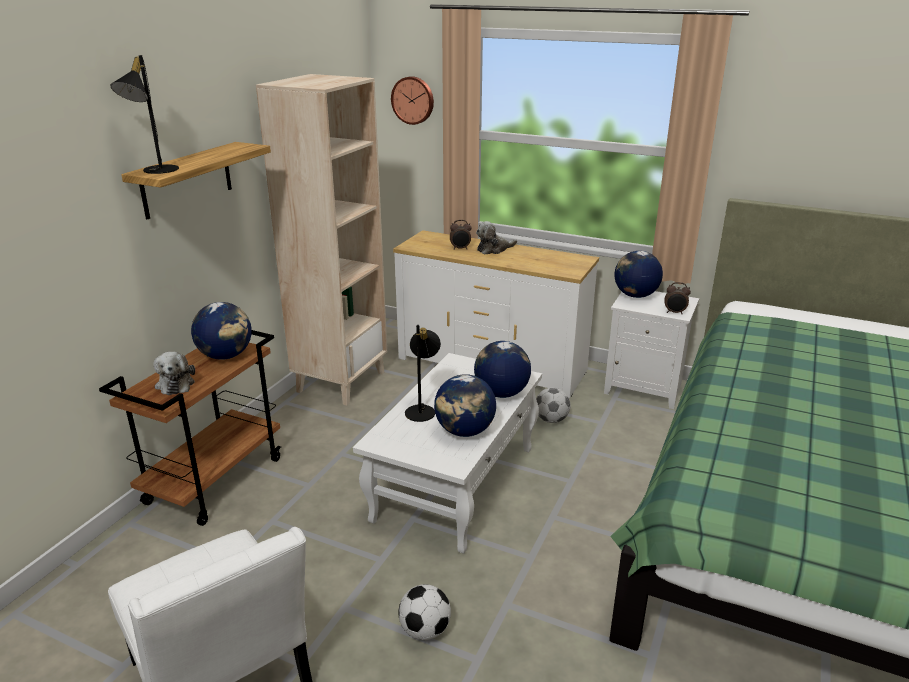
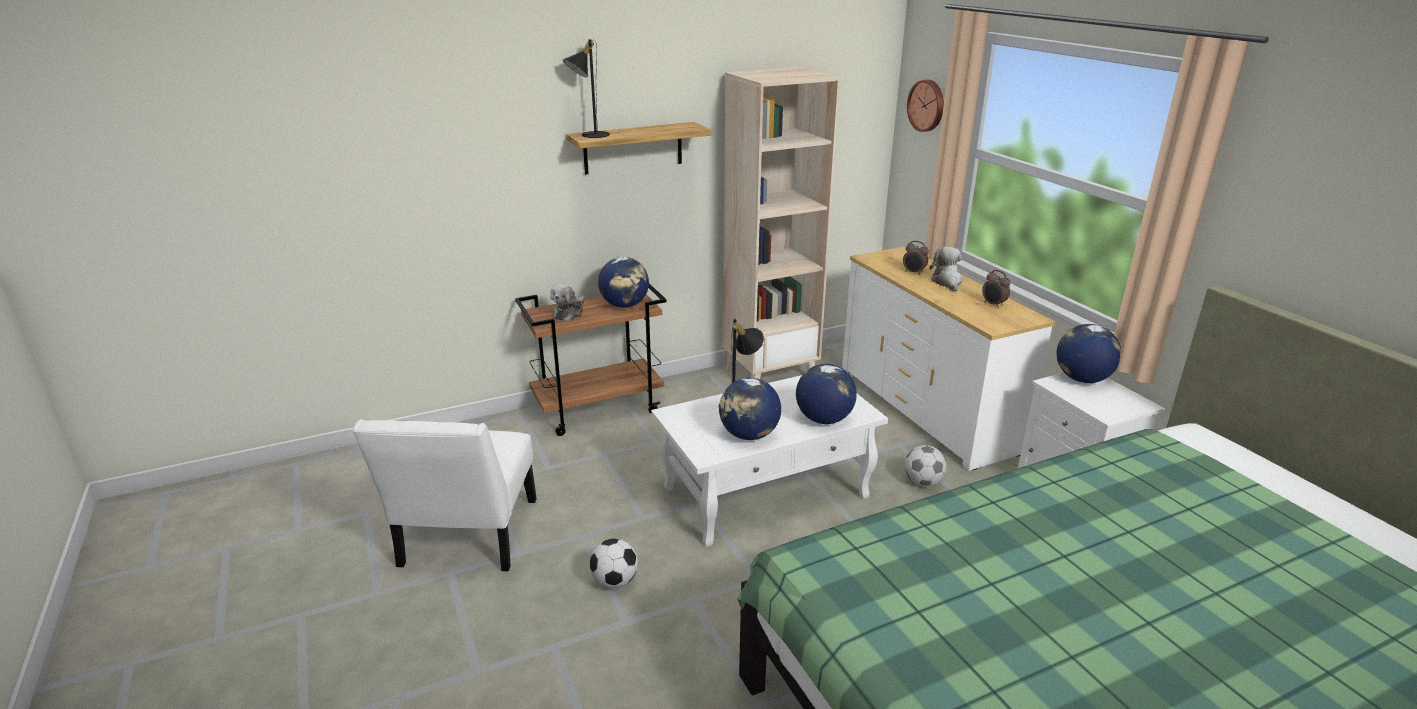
camera: 40 degrees right, 0 degrees up
(494, 249) = (947, 282): plush toy -> plush toy turned 75 degrees clockwise
(675, 312) = (1103, 411): alarm clock -> alarm clock (993, 304)

